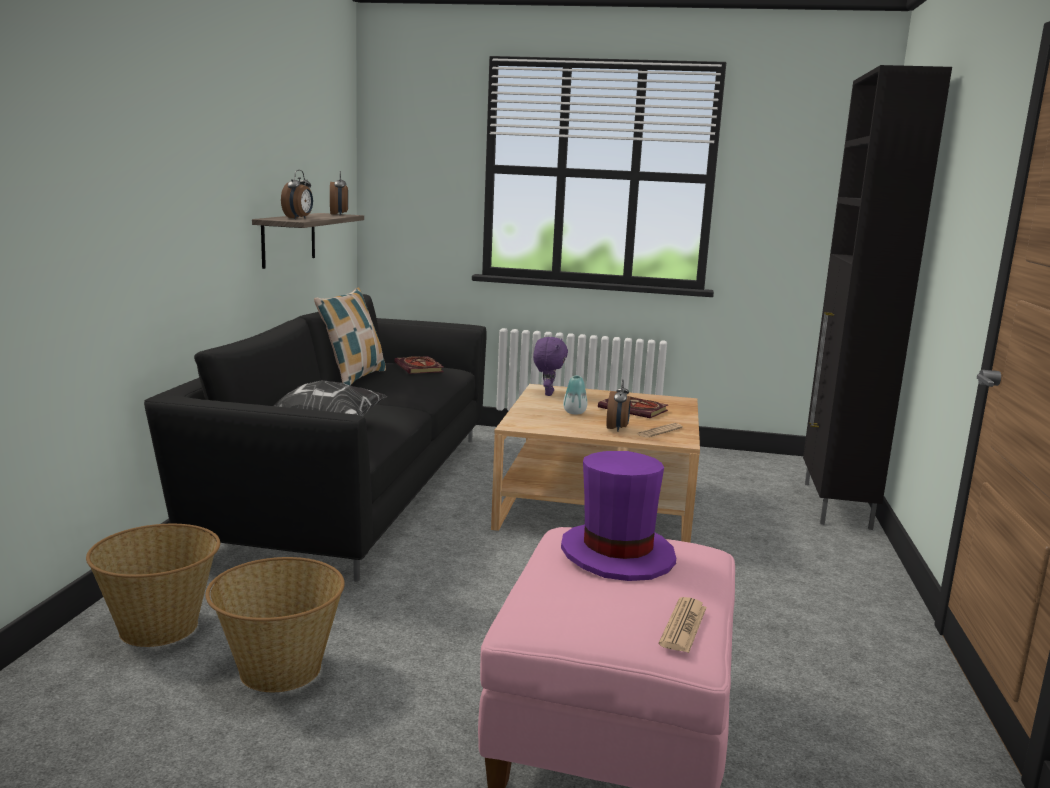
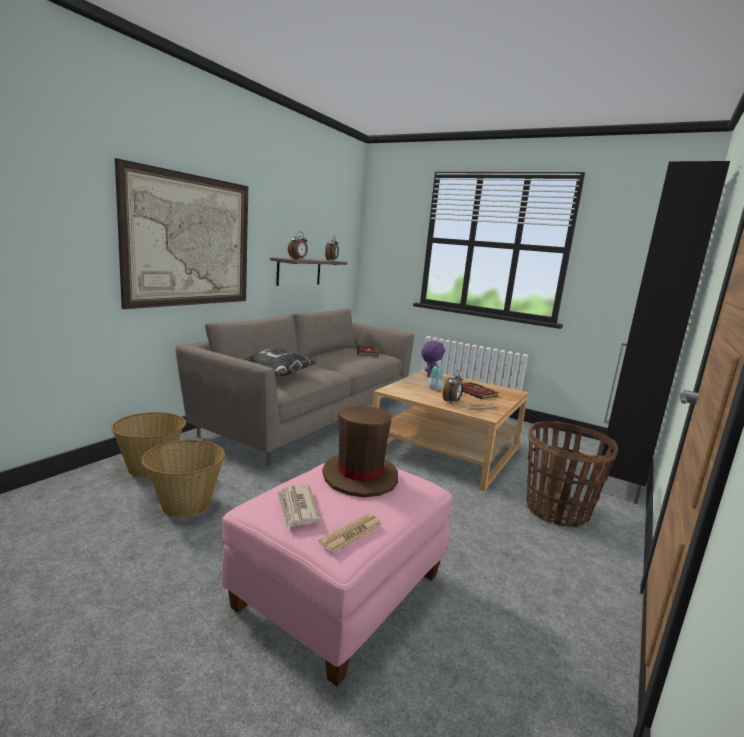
camera: 20 degrees right, 0 degrees up
(148, 205) = (190, 241): none -> picture
(351, 488) = (309, 415): black sofa -> beige sofa
(353, 378) = (324, 353): pillow -> none
(588, 612) = (297, 508): none -> newspaper
(617, 554) = (360, 476): purple hat -> brown hat
(792, 559) = (557, 511): none -> basket

